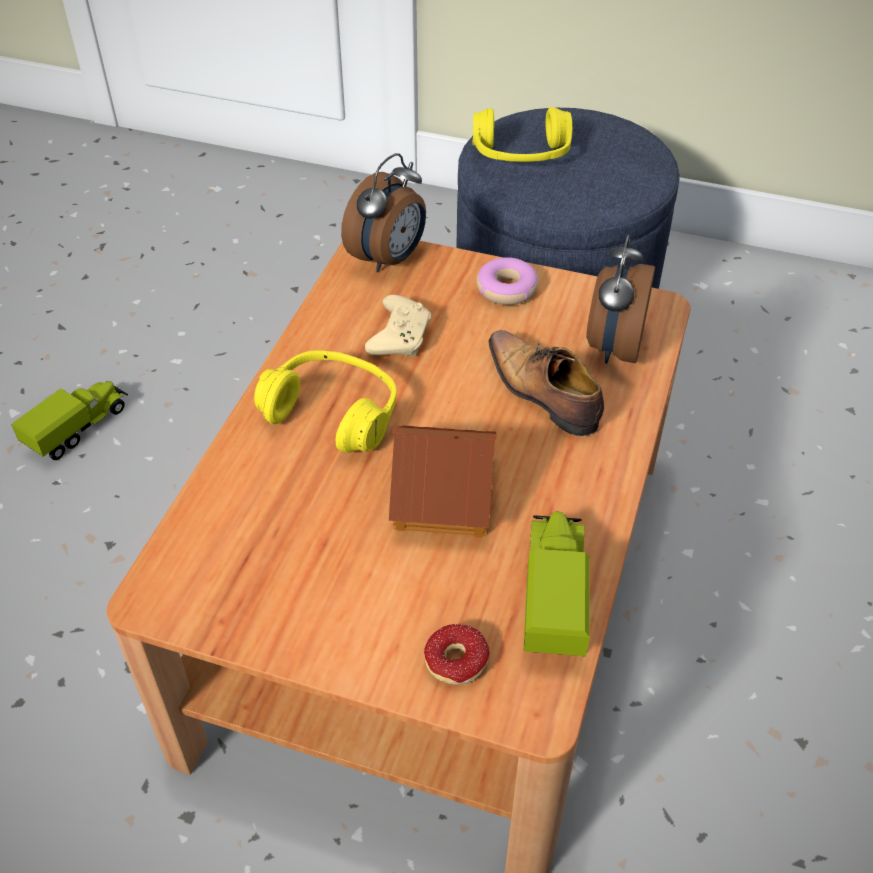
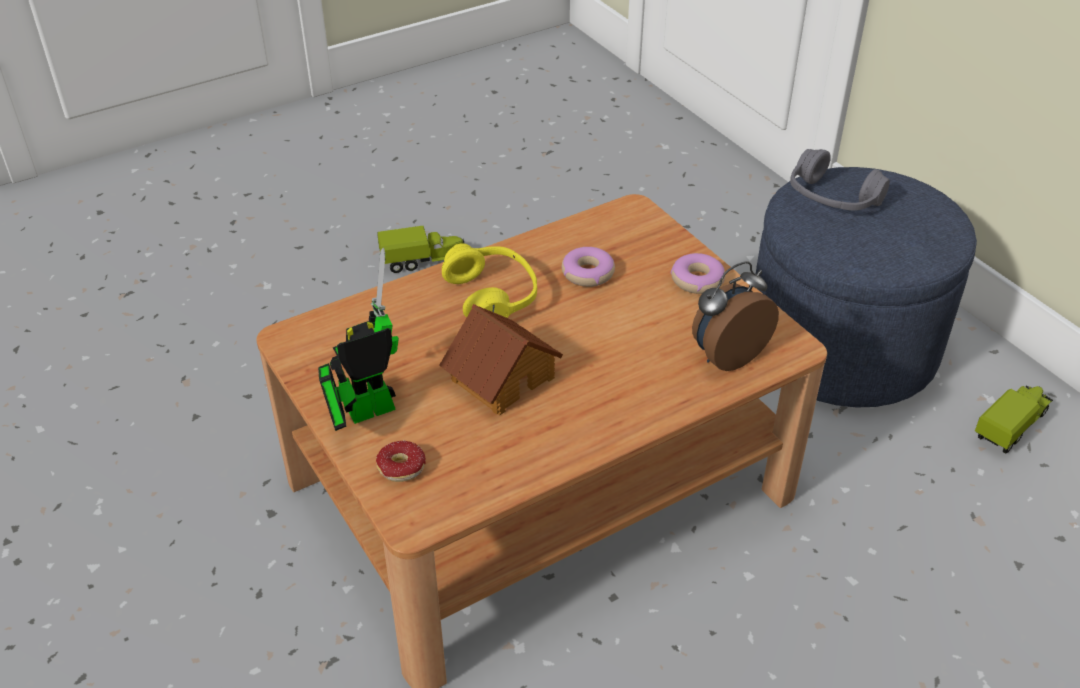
camera: 40 degrees right, 5 degrees down
(344, 627) = (364, 412): none -> toy robot
(389, 259) = (639, 222): alarm clock -> none
(399, 336) = (587, 273): beige game controller -> donut
(521, 154) = (832, 198): yellow headphones -> grey headphones
(542, 393) = (639, 356): shoe -> none
(554, 597) = (498, 472): toy truck -> toy truck (1011, 426)

